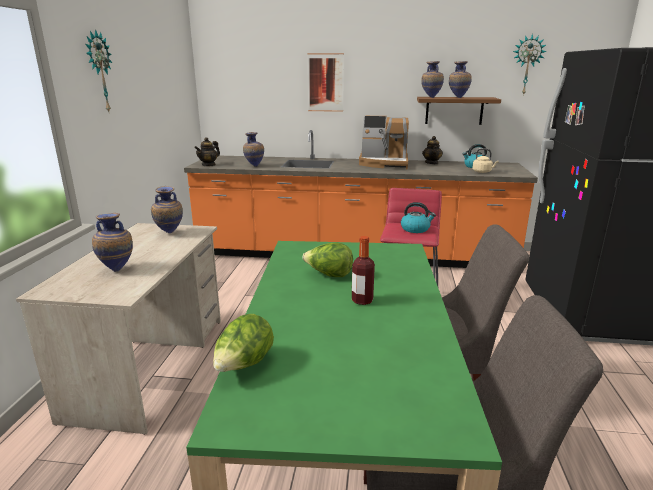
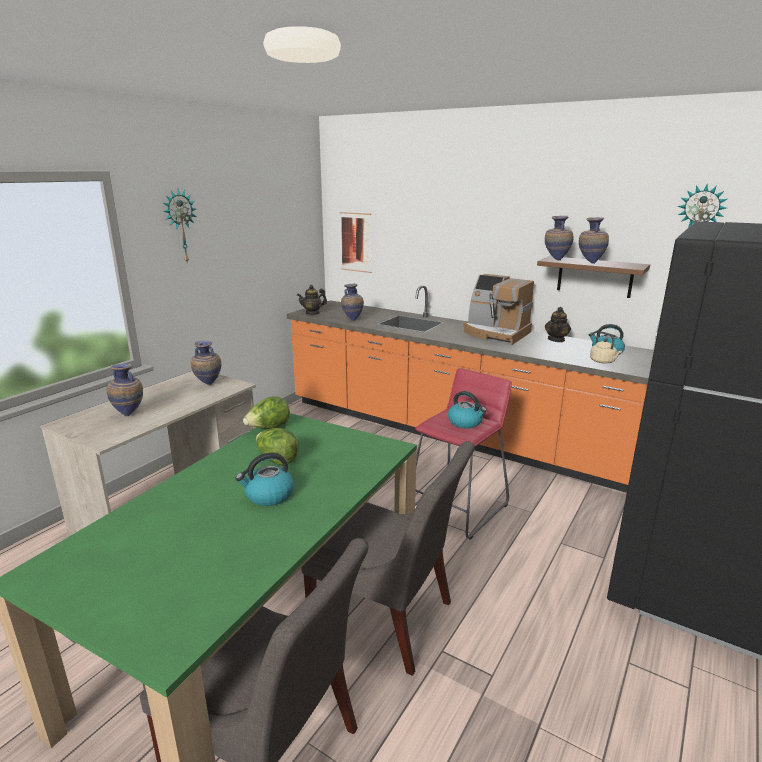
camera: 25 degrees right, 0 degrees up
(244, 366) = (100, 530): lettuce -> lettuce (268, 429)
(325, 82) = (445, 232): picture -> picture (355, 242)
(362, 300) = (269, 495): bottle -> kettle

